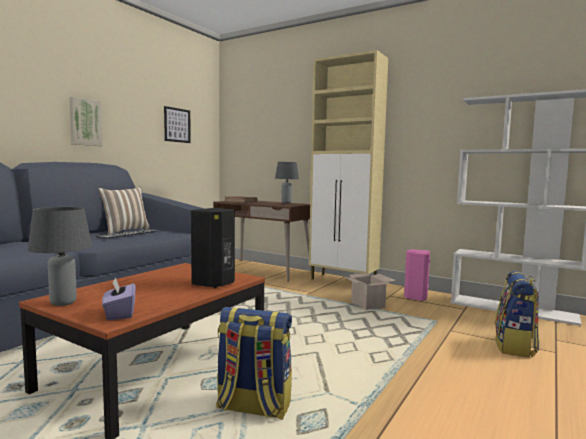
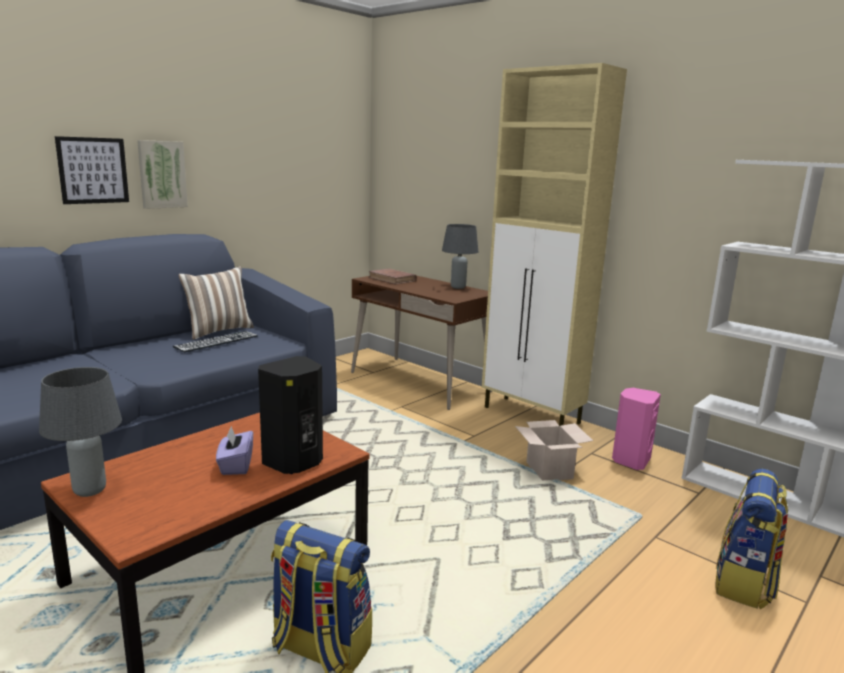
camera: 10 degrees right, 10 degrees up
(120, 313) = (148, 522): purple tissue box -> purple tissue box (236, 465)
(177, 125) = (301, 162): picture -> picture (93, 170)

